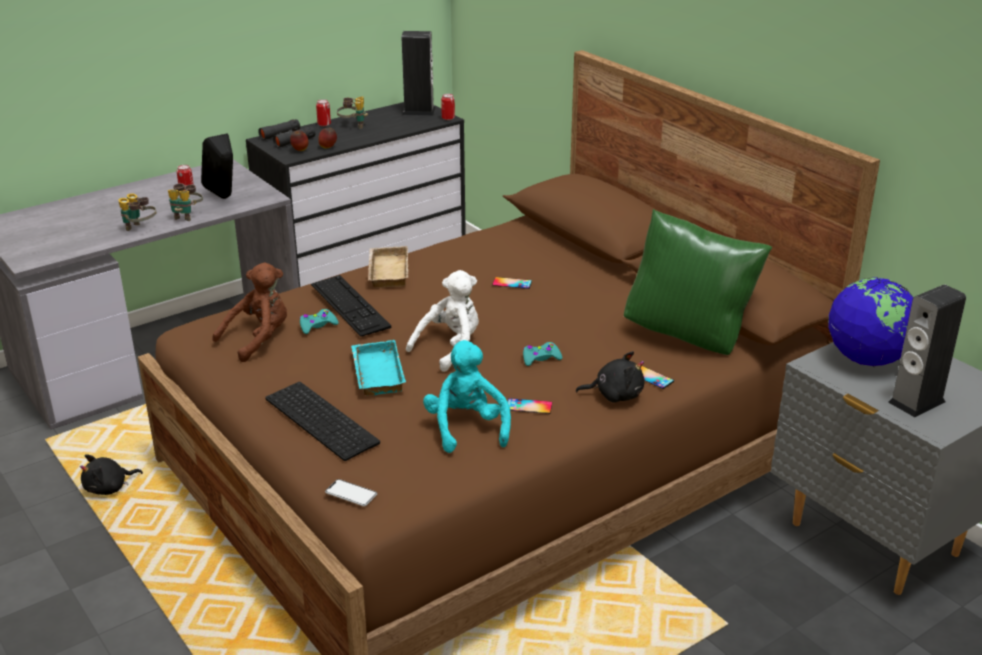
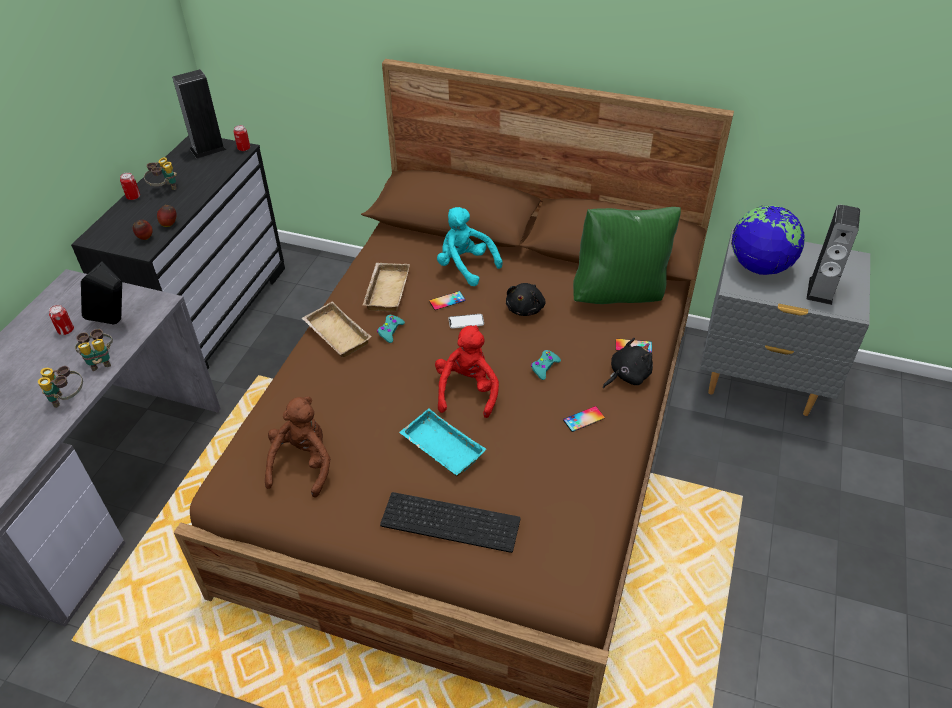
camera: 35 degrees left, 15 degrees up
(109, 488) = (189, 653): black plush toy -> black plush toy (525, 308)
(287, 138) = (115, 228): black binoculars -> none
(317, 326) = (346, 425): turquoise game controller -> turquoise game controller (390, 331)
(349, 305) = (349, 388): keyboard -> none
(351, 494) = (548, 581): phone -> phone (466, 322)
(450, 348) = (467, 391): white plush toy -> red plush toy
(466, 428) = (562, 465): turquoise plush toy -> turquoise plush toy (465, 266)
(467, 258) = (385, 290): none -> beige tray

